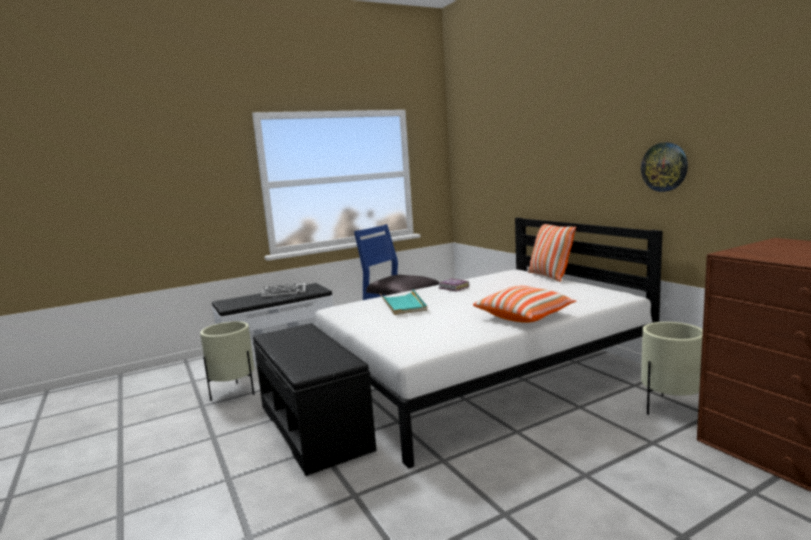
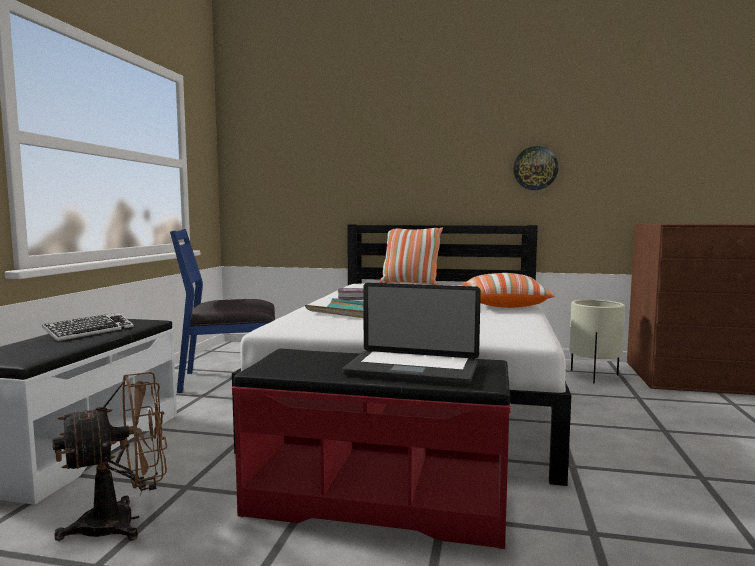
camera: 50 degrees left, 5 degrees down
(234, 392) = (123, 522): beige planter -> brown fan
(305, 355) = (412, 370): none -> laptop
(315, 426) = (377, 500): black bench -> red bench

